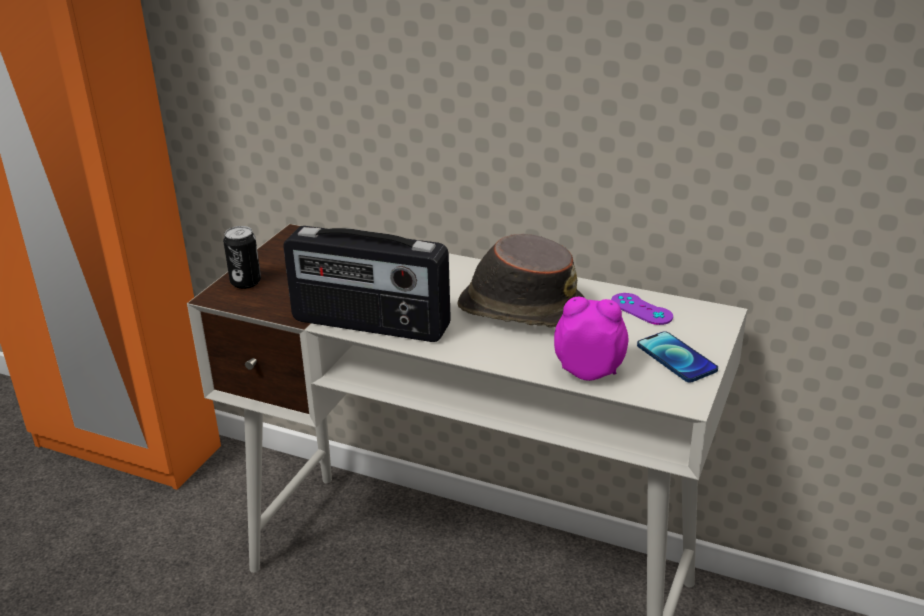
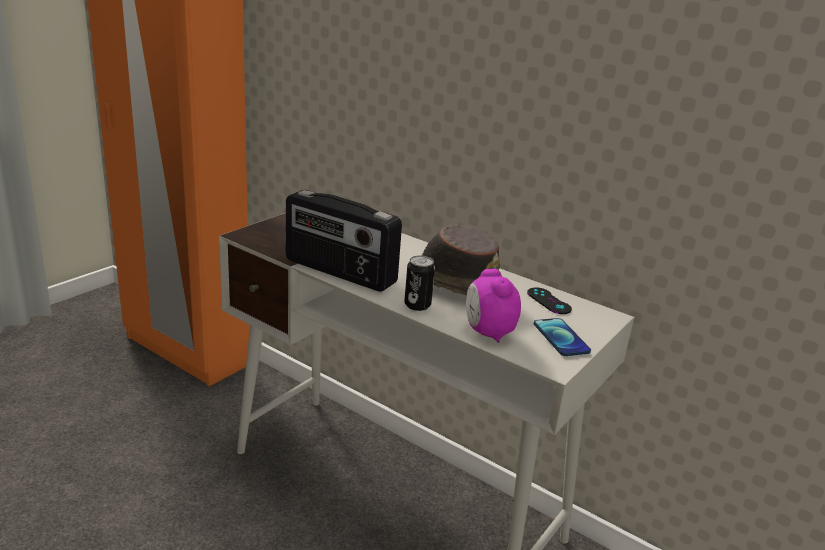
camera: 10 degrees right, 5 degrees down
(245, 282) = (266, 230): can -> can (417, 305)
(589, 371) = (487, 332): alarm clock -> alarm clock turned 135 degrees counterclockwise
(641, 309) = (548, 301): purple game controller -> black game controller

